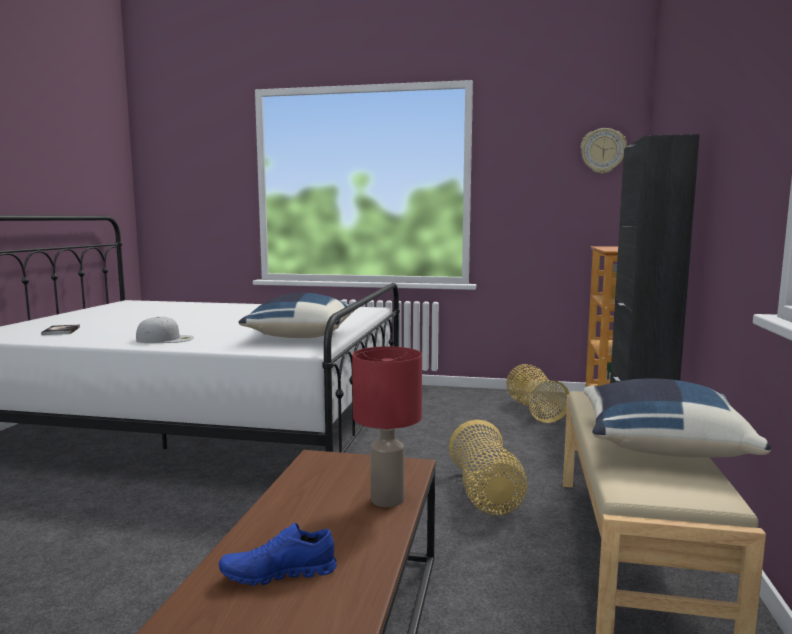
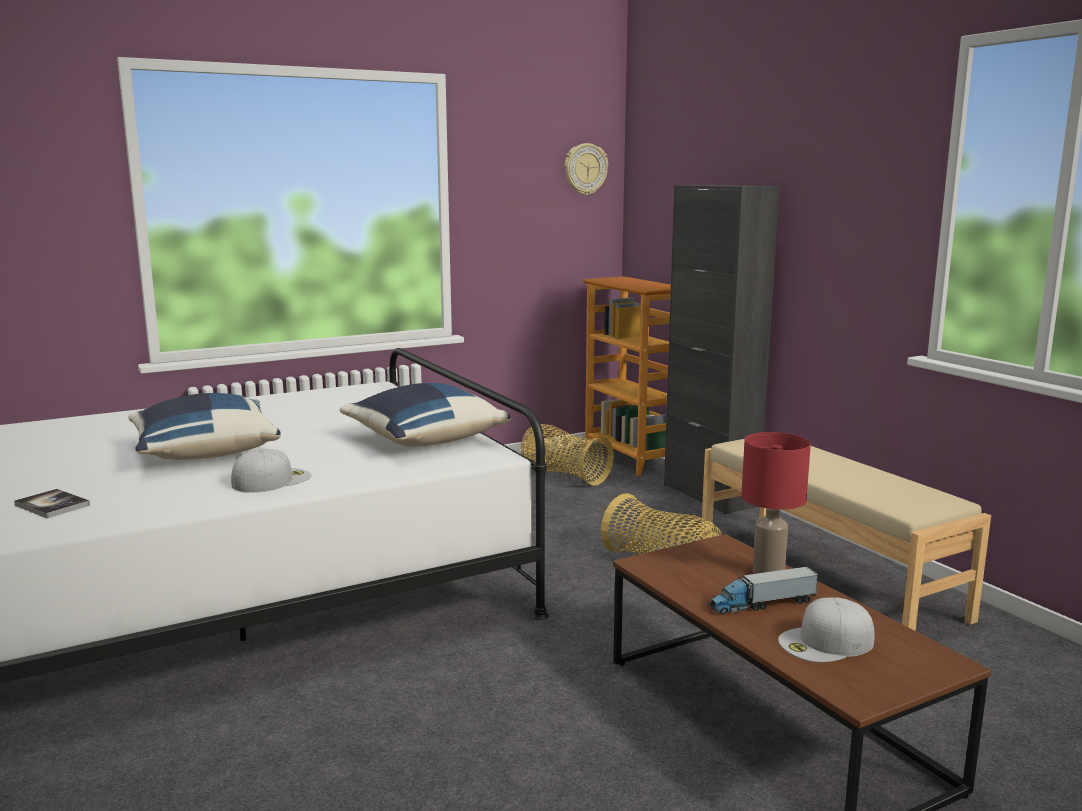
camera: 40 degrees left, 5 degrees up
(278, 574) = (826, 642): blue shoe -> white cap
(316, 520) = (762, 604): none -> toy truck
(660, 446) = (861, 475): blue pillow -> blue pillow (204, 453)

